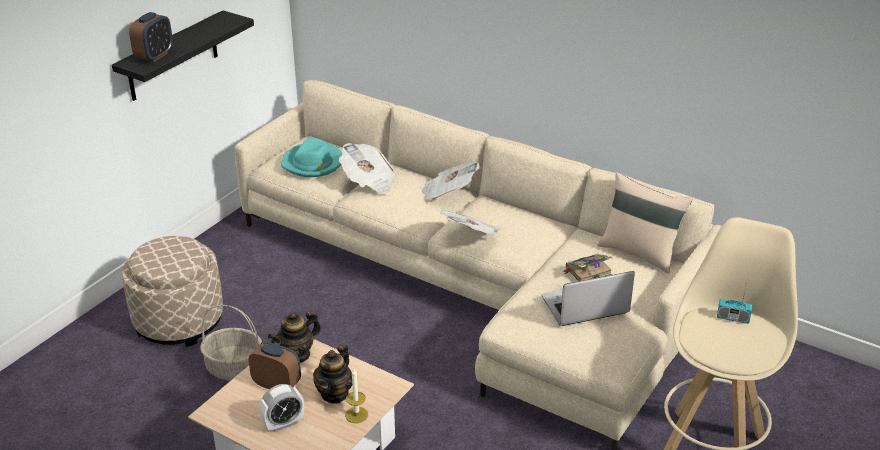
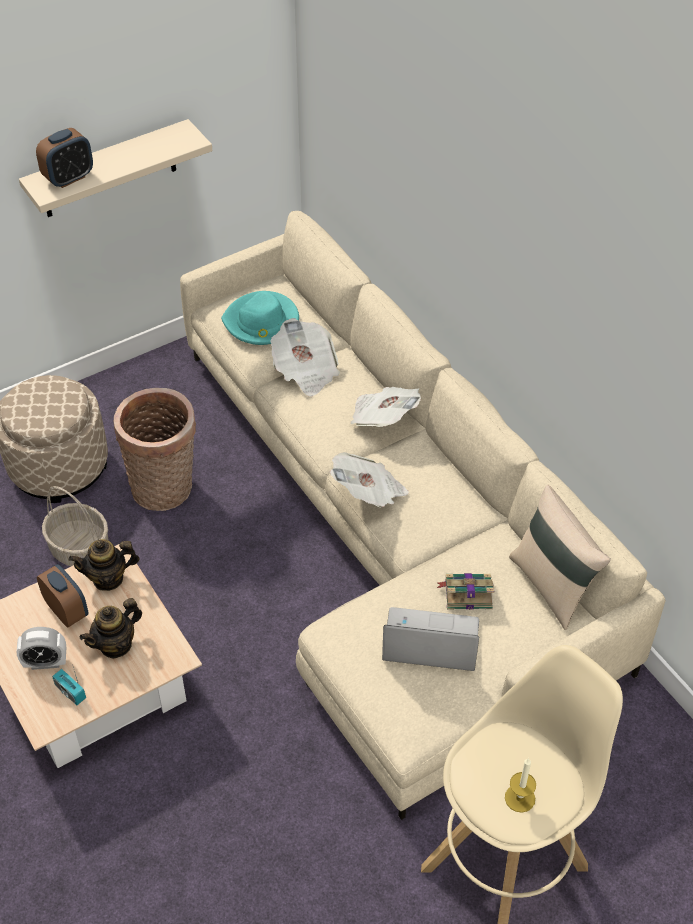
camera: 25 degrees right, 15 degrees up
(173, 57) = (109, 170): black shelf -> beige shelf
(281, 310) = (165, 489): none -> basket
(356, 415) = (121, 681): candle -> candle (520, 798)
(733, 318) = (537, 754): radio -> radio (70, 692)

